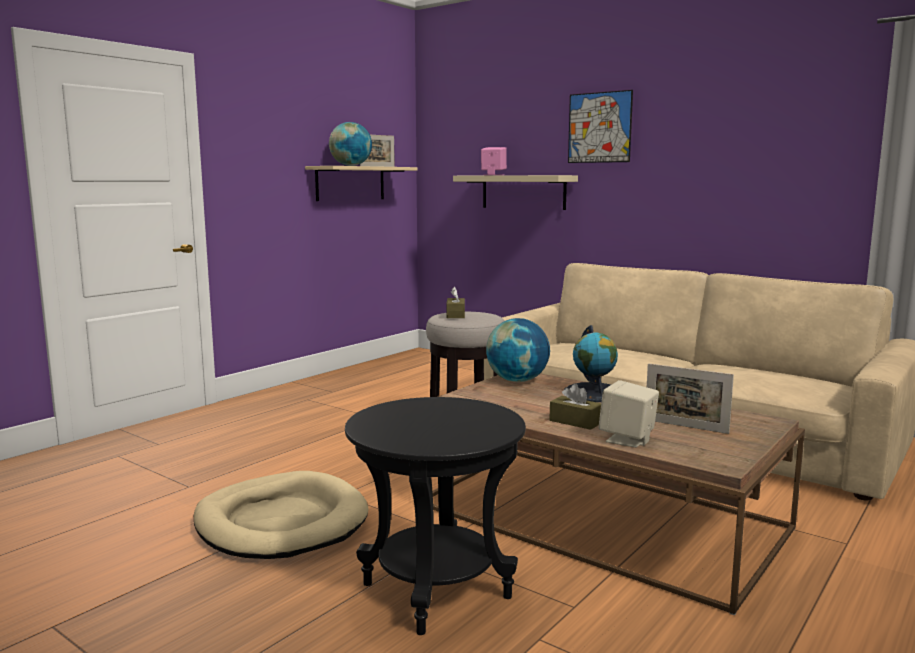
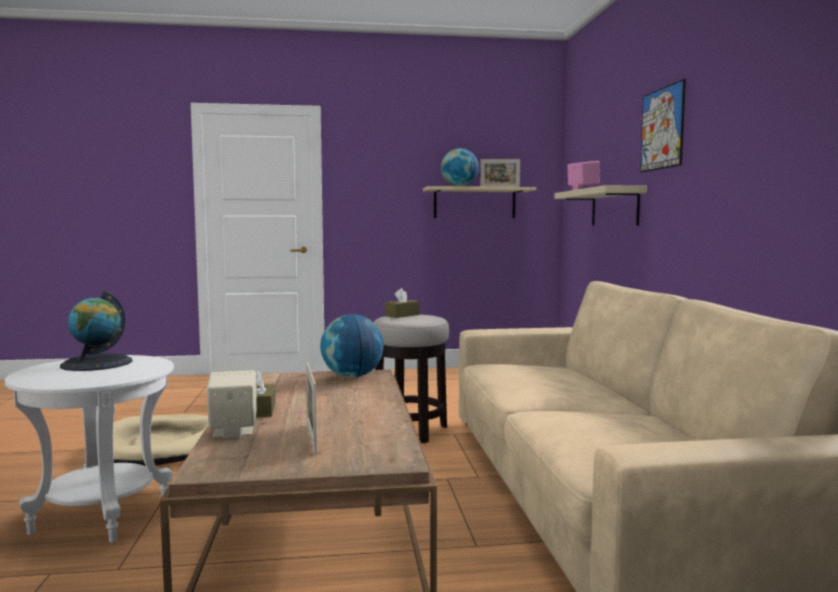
camera: 45 degrees right, 5 degrees down
(436, 590) = (101, 516): black side table -> white side table
(594, 393) = (363, 397): globe -> globe (97, 363)

